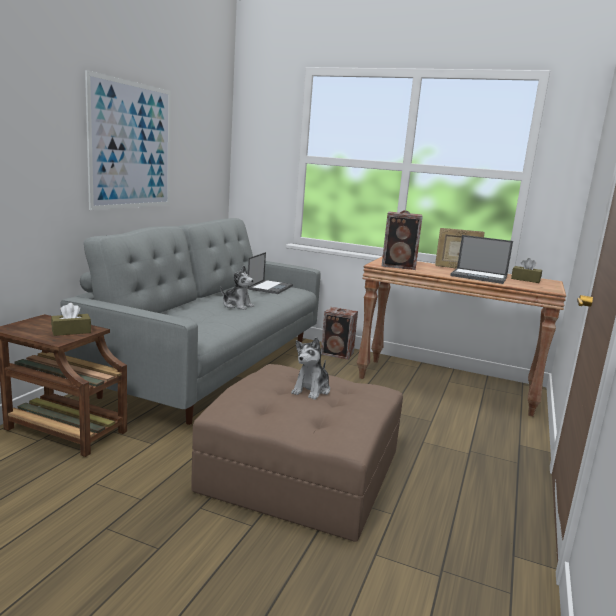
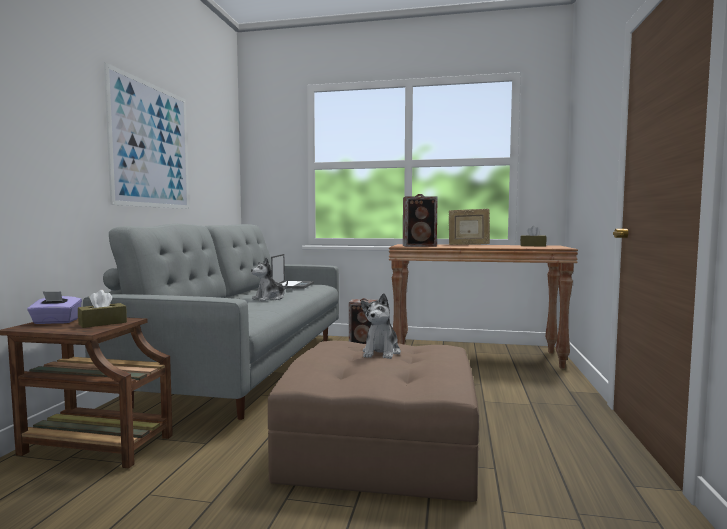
camera: 10 degrees left, 10 degrees down
(35, 324) = (56, 322): none -> purple tissue box
(237, 305) = (269, 298): plush toy -> plush toy turned 120 degrees clockwise
(479, 276) = (494, 246): laptop -> none

